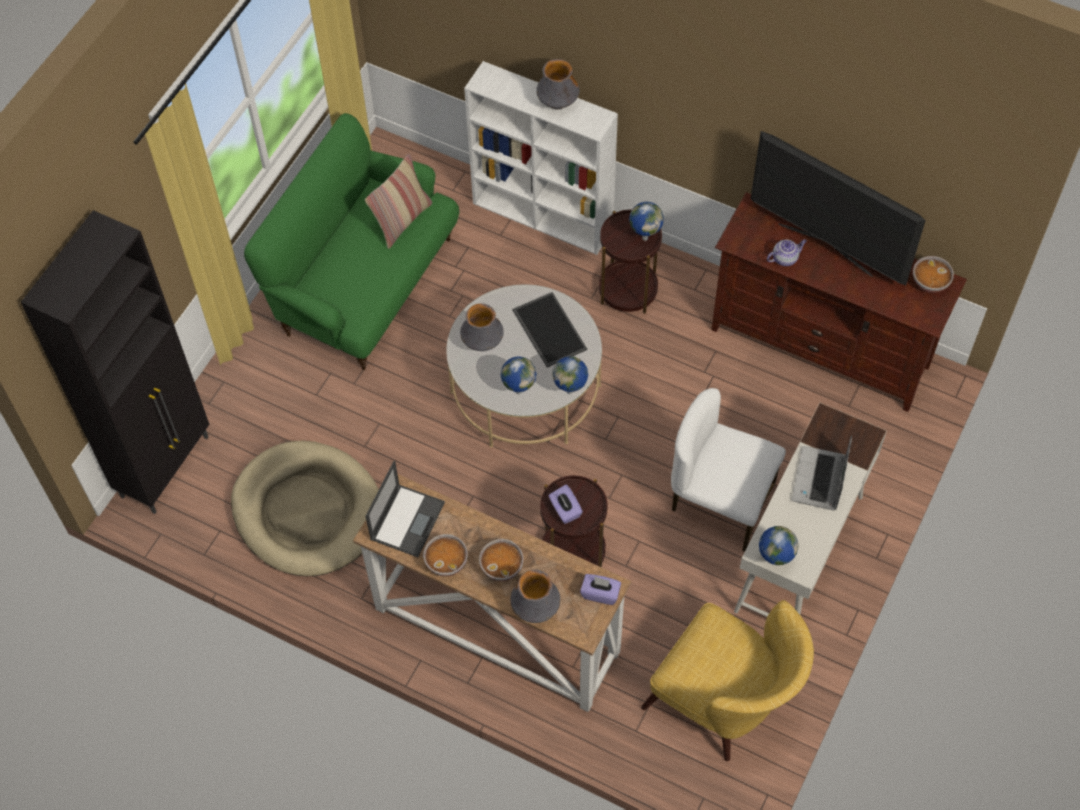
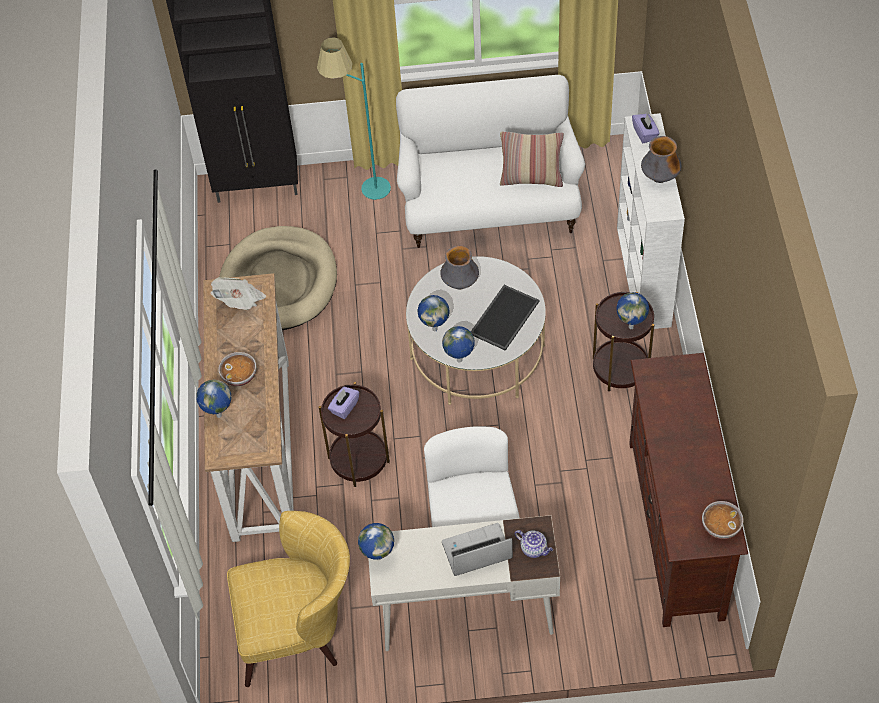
camera: 60 degrees right, 5 degrees down
(256, 378) = (363, 192): none -> turquoise floor lamp
(365, 285) = (490, 207): green sofa -> white sofa
(407, 520) = (240, 301): laptop -> newspaper
(446, 561) = (222, 342): bowl -> none
(535, 609) = (218, 415): vase -> globe
(600, 593) = (257, 448): purple tissue box -> purple tissue box (645, 134)
(725, 702) = (298, 630): yellow armchair -> yellow armchair turned 105 degrees counterclockwise
(785, 258) = (658, 412): teapot -> teapot (534, 549)
(826, 248) = (692, 435): television -> none

